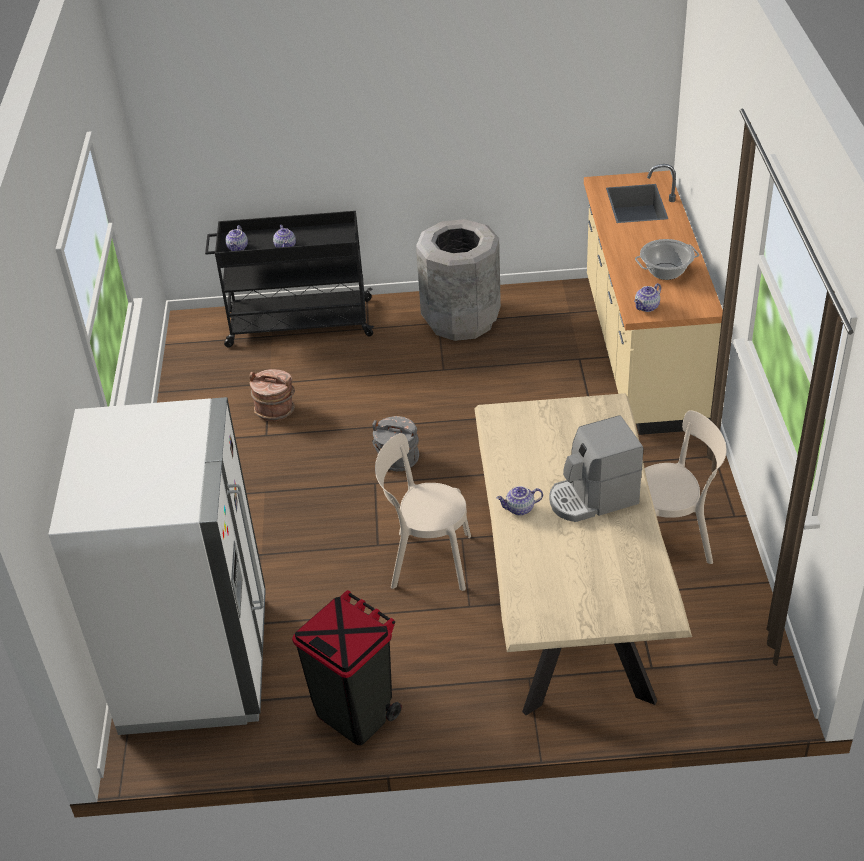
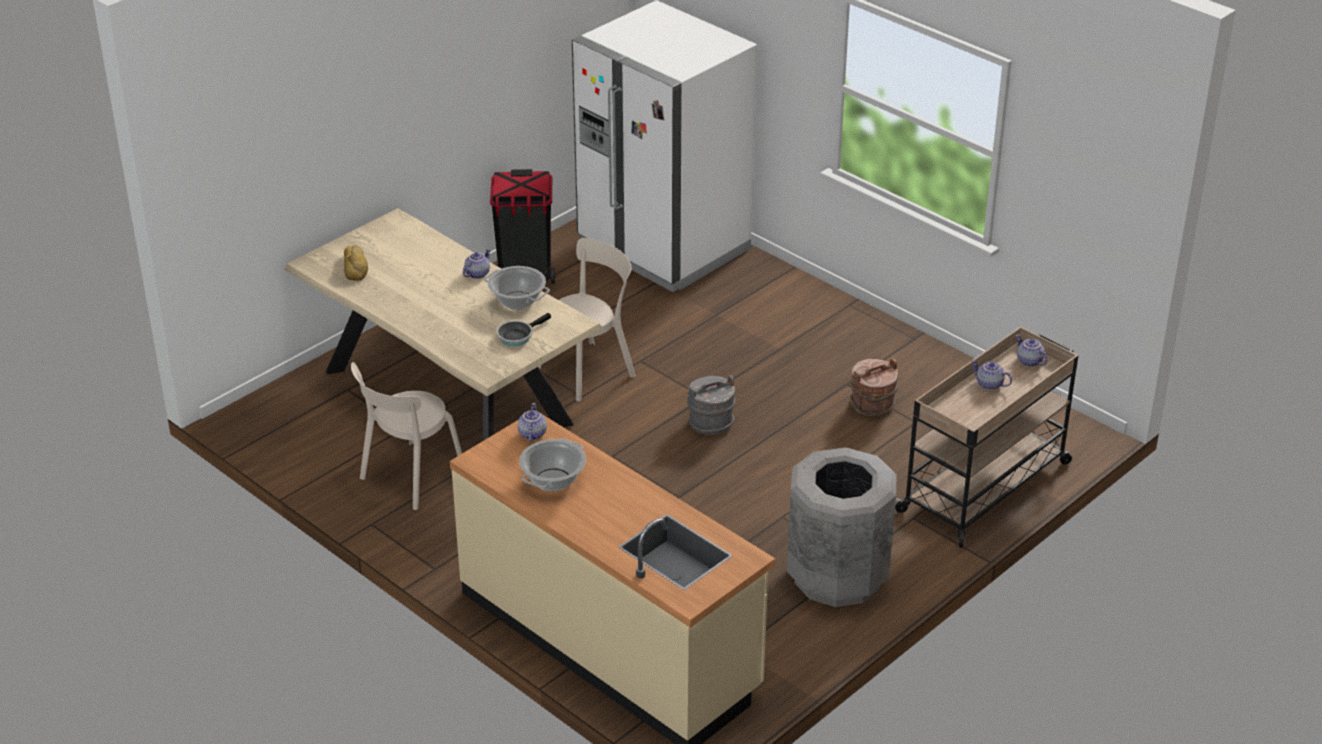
camera: 135 degrees right, 5 degrees down
(297, 323) = (986, 486): black cart -> beige cart
(516, 460) = (518, 301): none -> cooking pot
(553, 426) = (517, 336): none -> frying pan
(592, 498) = (430, 303): coffee machine -> none
(622, 583) = (356, 266): none -> bread

